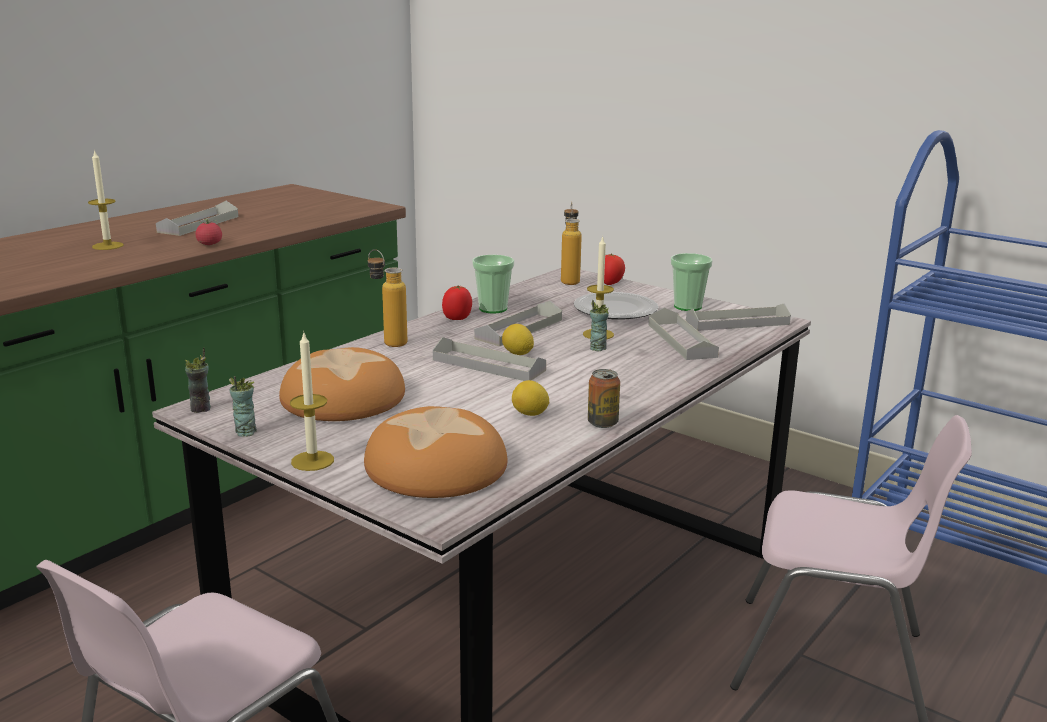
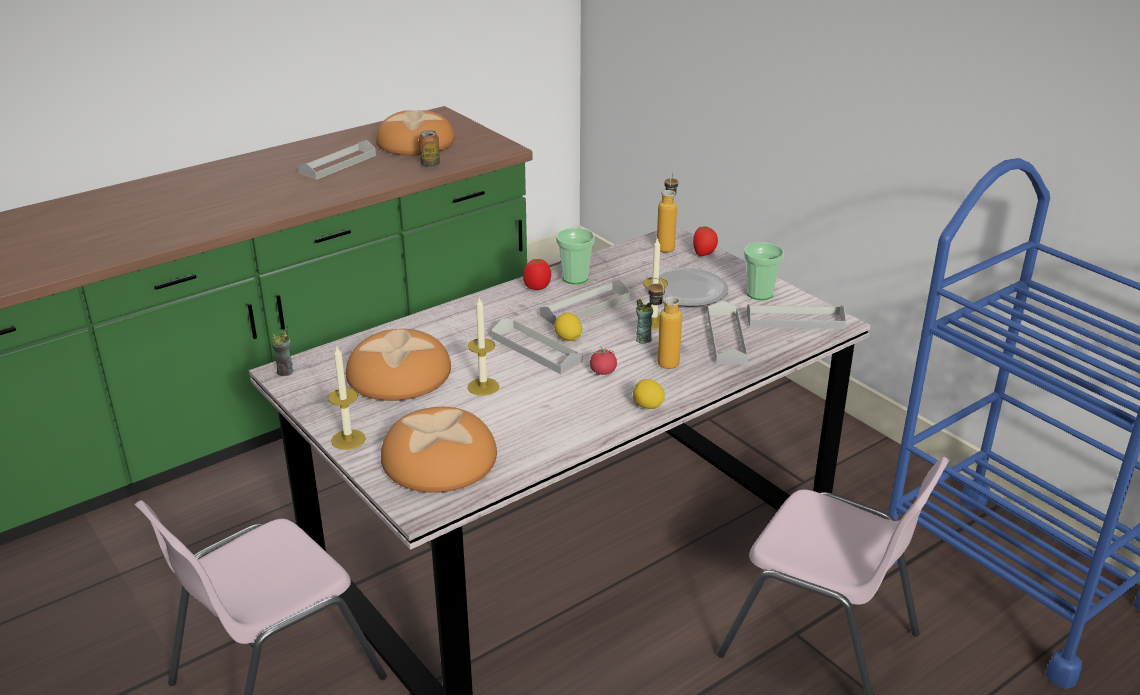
camera: 15 degrees right, 10 degrees up
(107, 246) = (253, 190): candle -> candle (483, 387)
(209, 244) = (336, 194): tomato -> tomato (603, 372)
(245, 432) = (309, 402): cup -> none
(277, 207) = (415, 143): none -> bread
(388, 342) = (464, 311): bottle -> bottle (661, 360)
(530, 414) = (542, 412): lemon -> lemon (648, 406)
(602, 423) = (598, 430): can -> can (430, 165)

